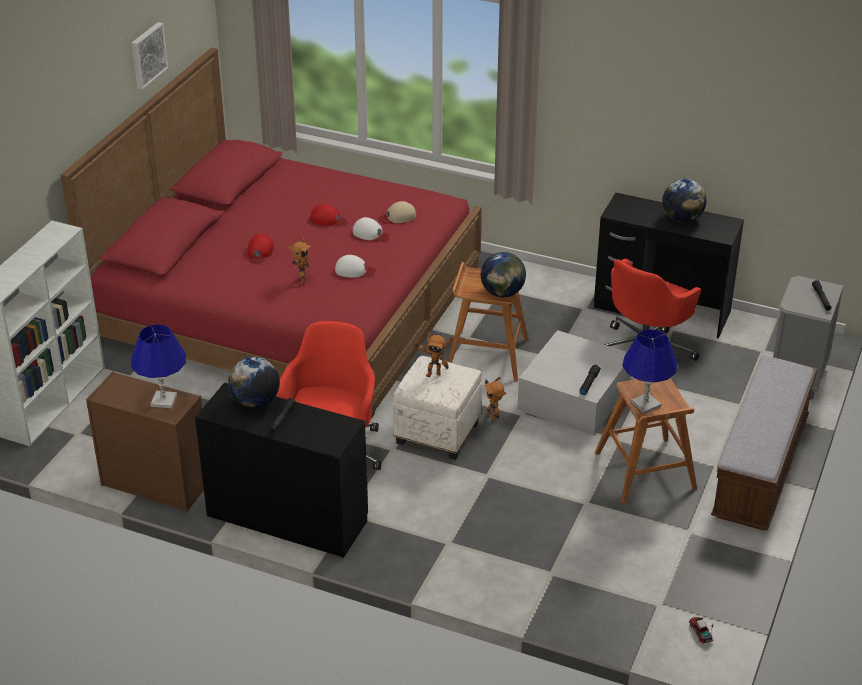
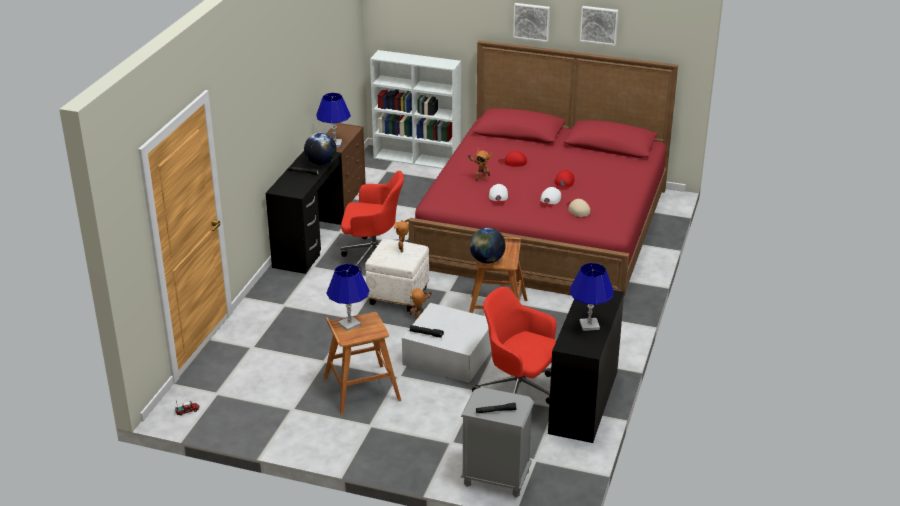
camera: 85 degrees right, 5 degrees down
(95, 103) = (531, 21): none -> picture
(682, 219) = (589, 325): globe -> blue table lamp
(760, 468) = (367, 449): bench -> none

